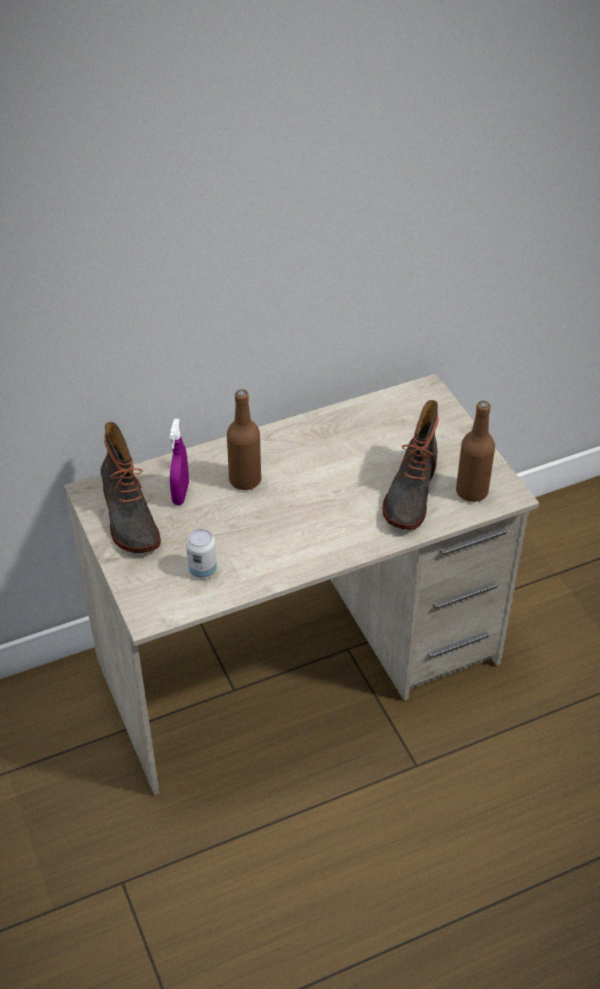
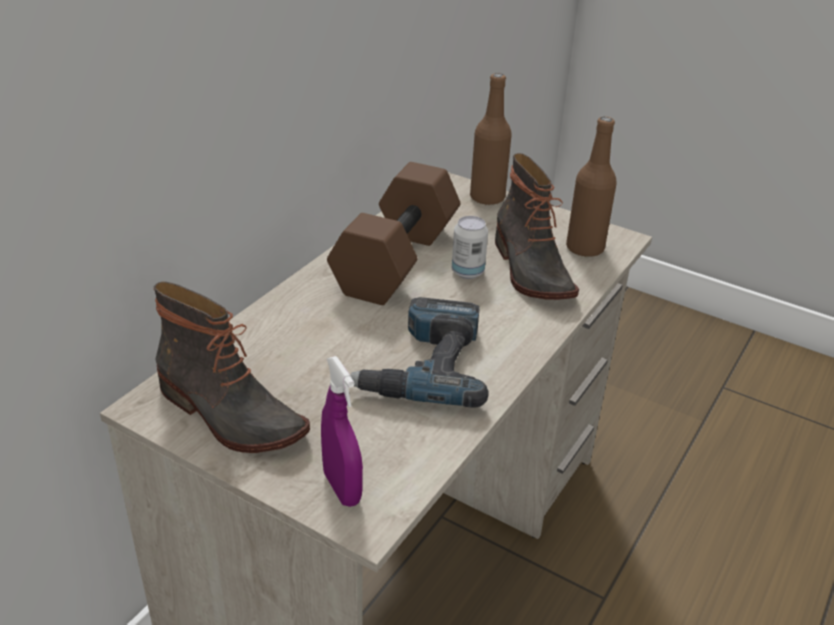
camera: 35 degrees left, 10 degrees down
(180, 494) = (275, 362): purple spray bottle -> purple spray bottle (342, 488)
(202, 570) = (385, 434): can -> can (467, 272)
(245, 480) = (341, 320): brown bottle -> brown bottle (487, 198)
(266, 535) = (423, 365): none -> power drill
(323, 445) = (394, 259): none -> brown dumbbell

